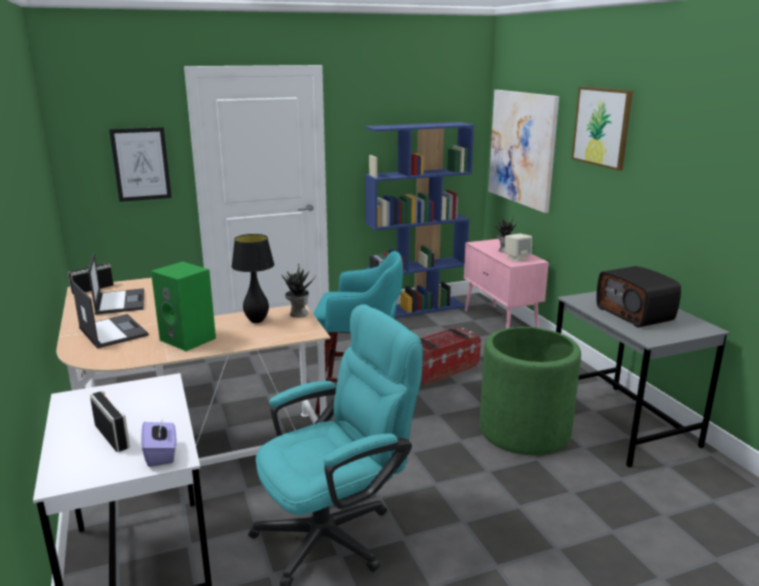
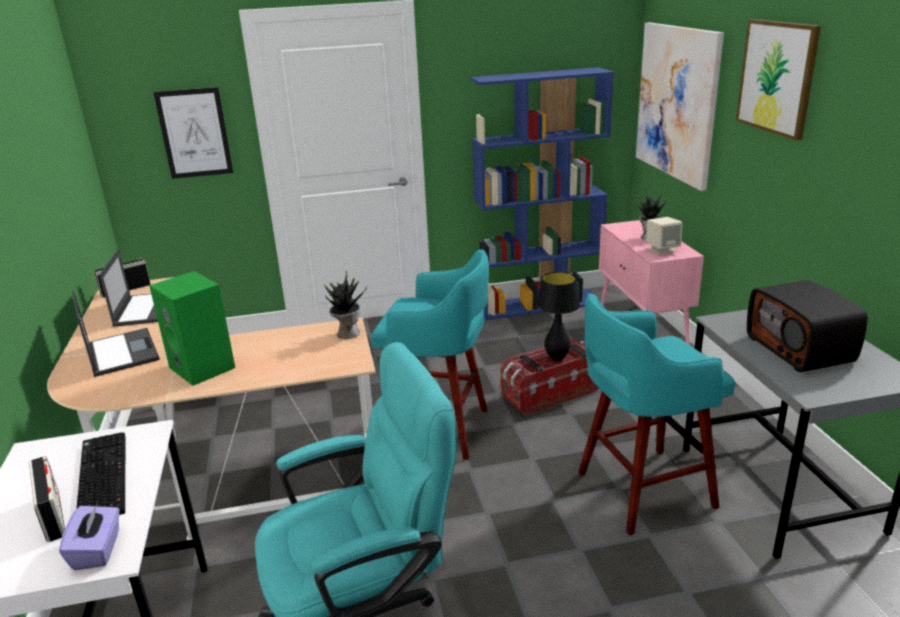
camera: 10 degrees right, 5 degrees up
(139, 411) = (100, 477): none -> keyboard
(256, 321) = (294, 342): black table lamp -> black table lamp (556, 358)
(524, 430) = (641, 490): green planter -> turquoise stool

